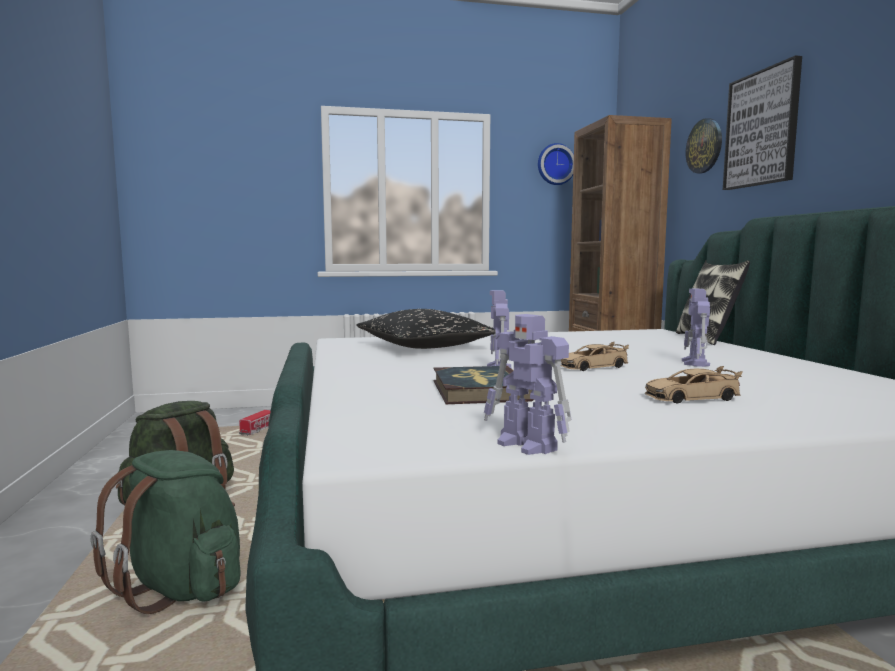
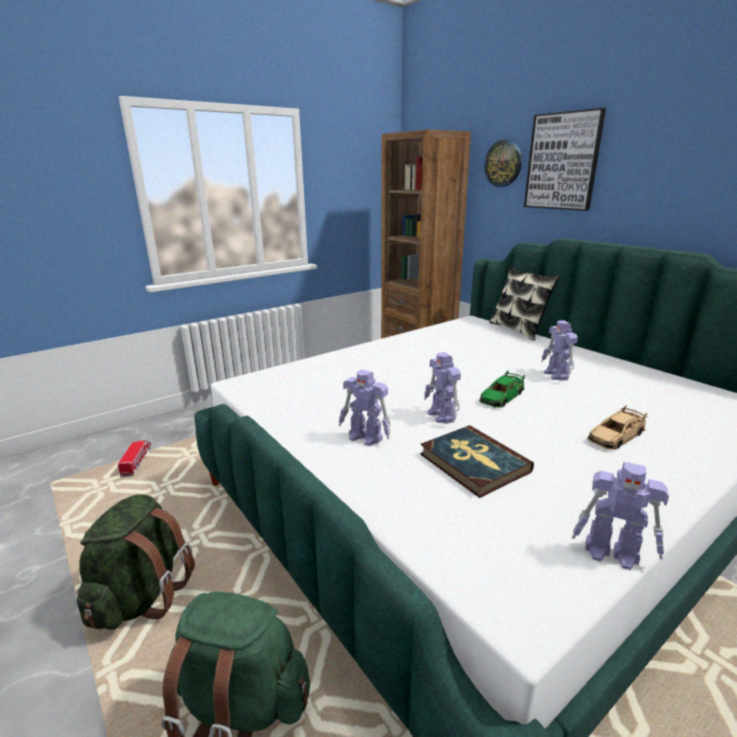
camera: 25 degrees left, 15 degrees up
(398, 369) = (366, 438): none -> toy robot
(424, 347) = (334, 384): black pillow -> none
(555, 164) = (356, 159): wall clock -> none
(593, 367) = (501, 397): beige toy car -> green toy car

